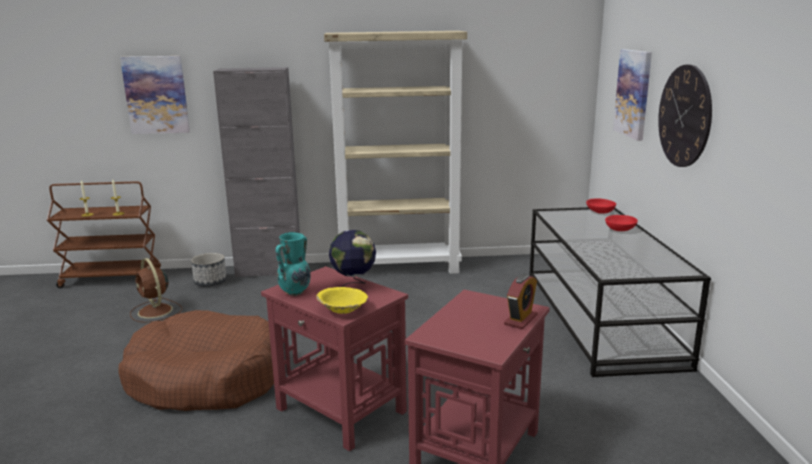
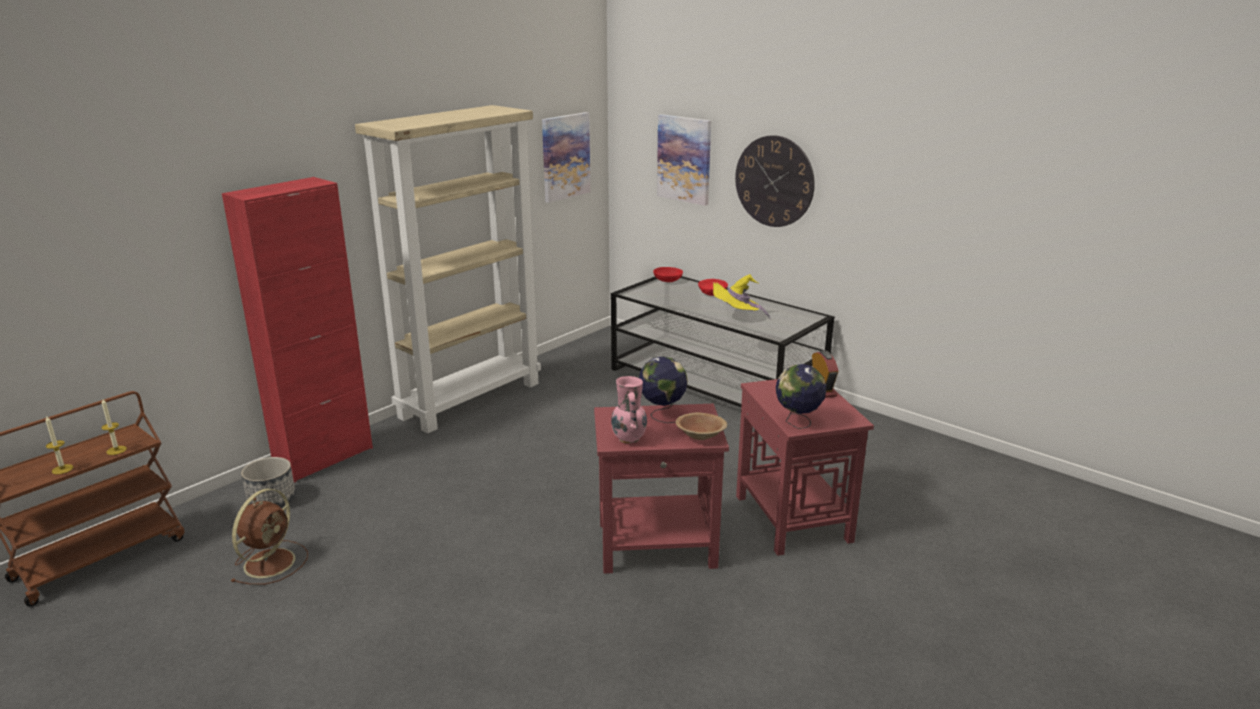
camera: 45 degrees left, 5 degrees up
(155, 311) = (271, 561): brown fan -> brown fan turned 75 degrees counterclockwise
(156, 95) = (123, 250): picture -> picture (565, 156)
(205, 378) = (485, 588): brown dog bed -> none
(269, 271) = (324, 458): grey cabinet -> red cabinet
(295, 292) = (629, 439): turquoise vase -> pink vase
(343, 310) = (700, 436): yellow bowl -> brown bowl
(436, 333) = (797, 423): none -> globe
(604, 250) = (736, 316): none -> yellow hat

